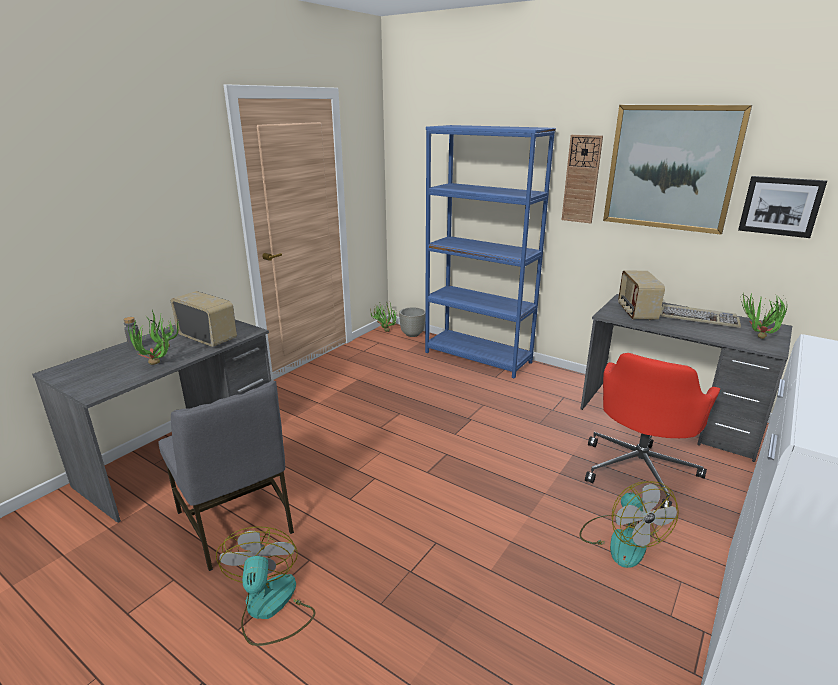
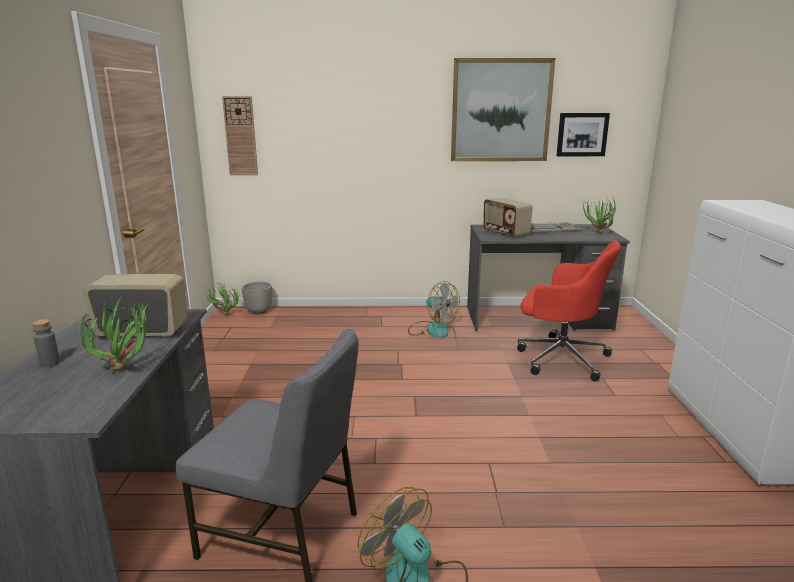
camera: 35 degrees left, 5 degrees down
(478, 357) = (347, 315): blue bookcase -> none
(581, 179) = (426, 125): wall clock -> wall clock (240, 136)
(621, 540) = (602, 405): fan -> fan (432, 329)
(639, 469) = (560, 357): red office chair -> red office chair turned 60 degrees counterclockwise

